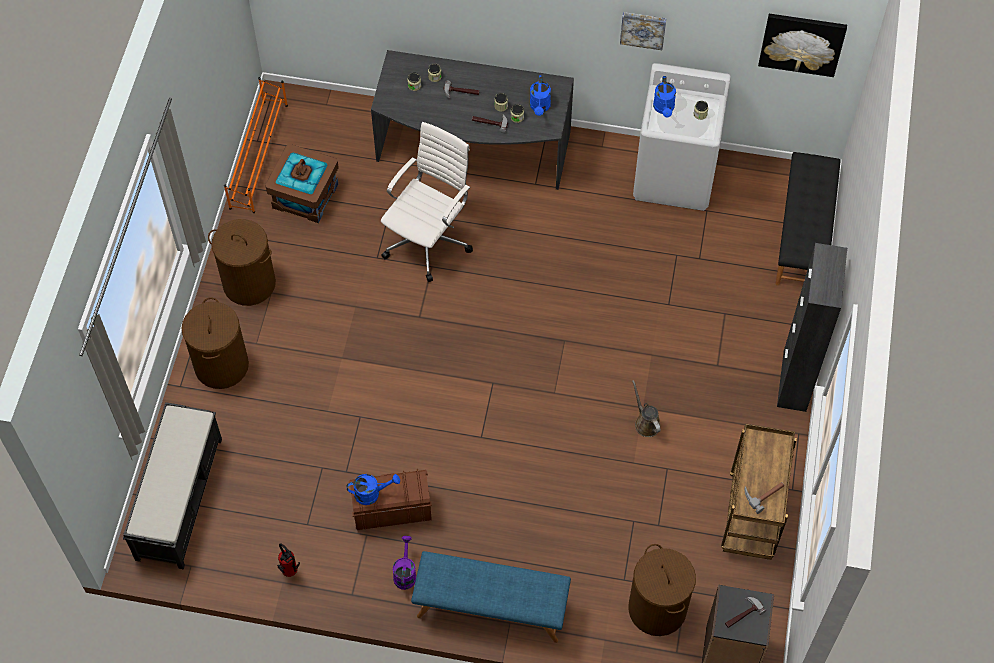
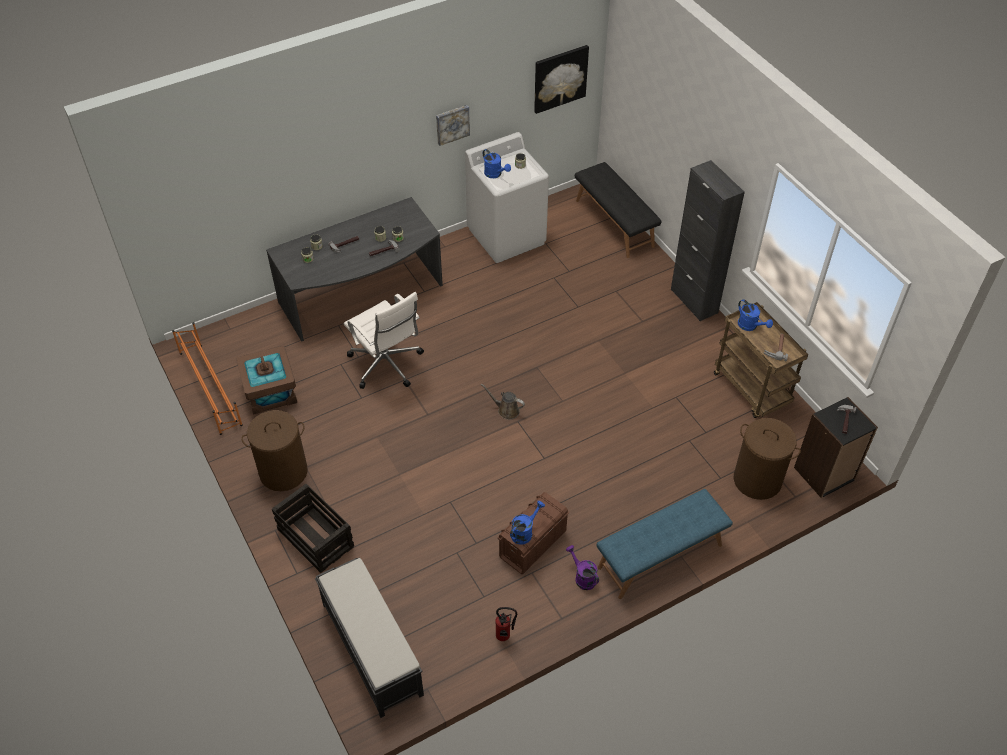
camera: 40 degrees left, 10 degrees down
(221, 365) = (315, 538): brown laundry basket -> crate
(429, 240) = (386, 365): white office chair -> white office chair turned 150 degrees clockwise
(540, 107) = (407, 224): blue watering can -> blue watering can (750, 326)
(646, 422) = (636, 380): brown watering can -> brown watering can (506, 410)

